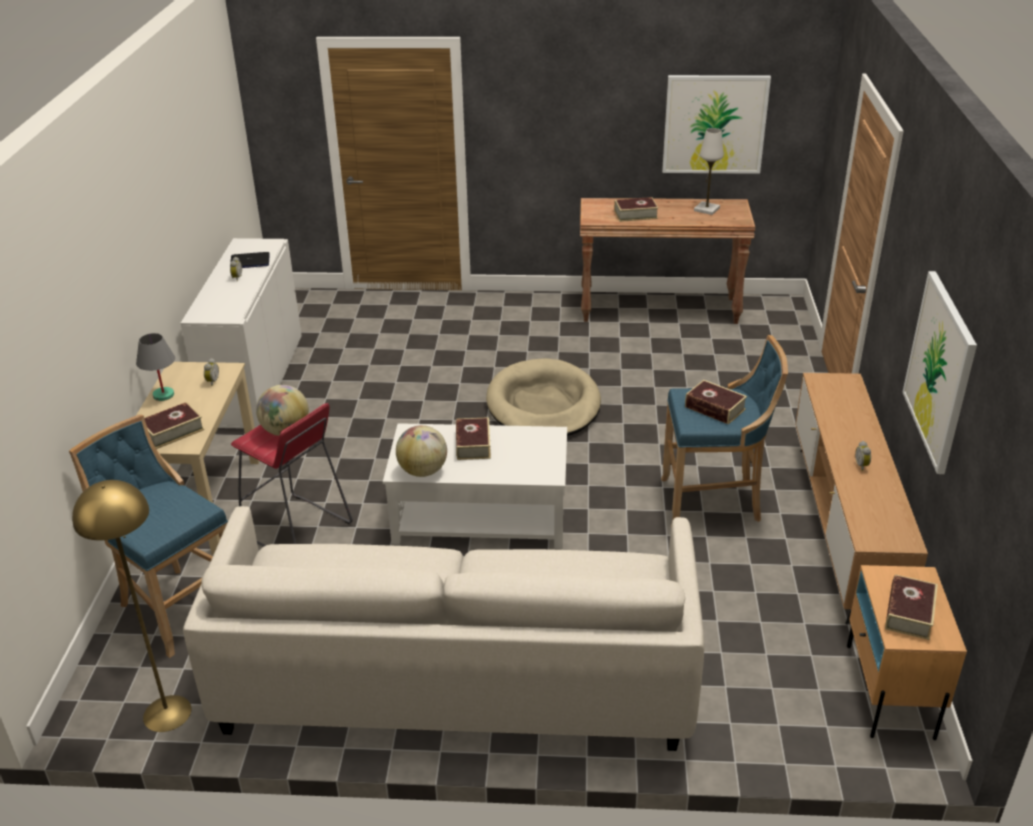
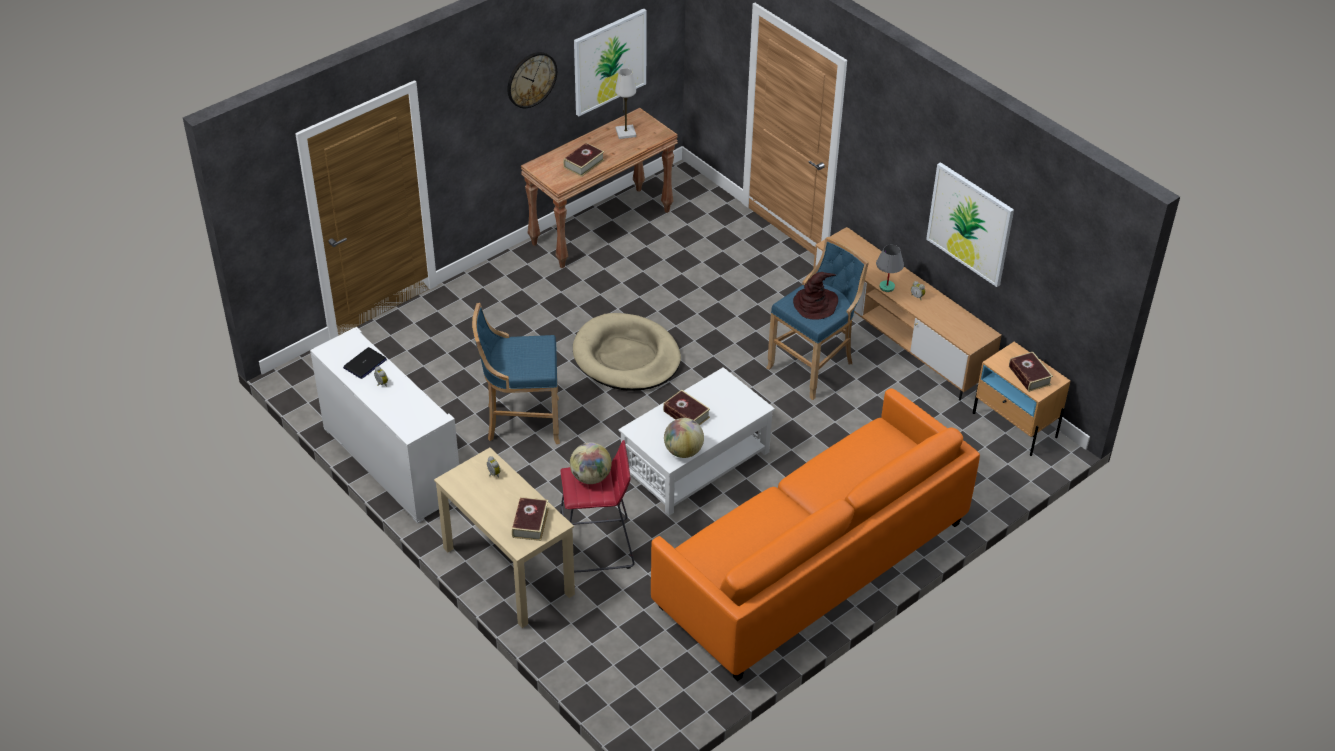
camera: 45 degrees left, 10 degrees up
(163, 395) = (477, 504): grey table lamp -> grey table lamp (886, 287)
(167, 713) = (691, 695): yellow floor lamp -> none
(176, 606) = (600, 641): blue stool -> blue stool (521, 422)
(456, 677) = (812, 565): white sofa -> orange sofa
(607, 100) = (531, 79): none -> wall clock
(715, 408) = (815, 304): book -> brown hat

